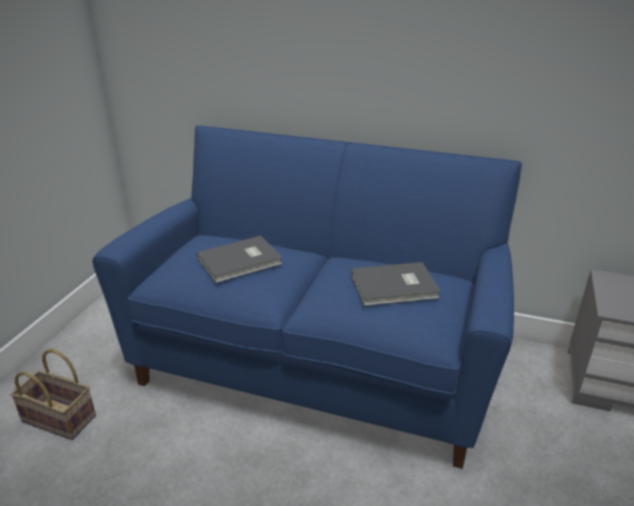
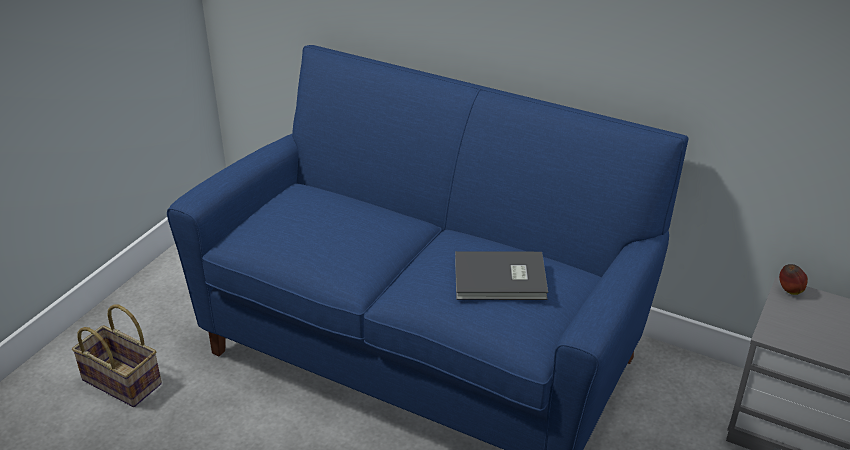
camera: 10 degrees right, 5 degrees up
(241, 261) = (333, 228): grey book -> none
(607, 278) = (789, 291): none -> apple

